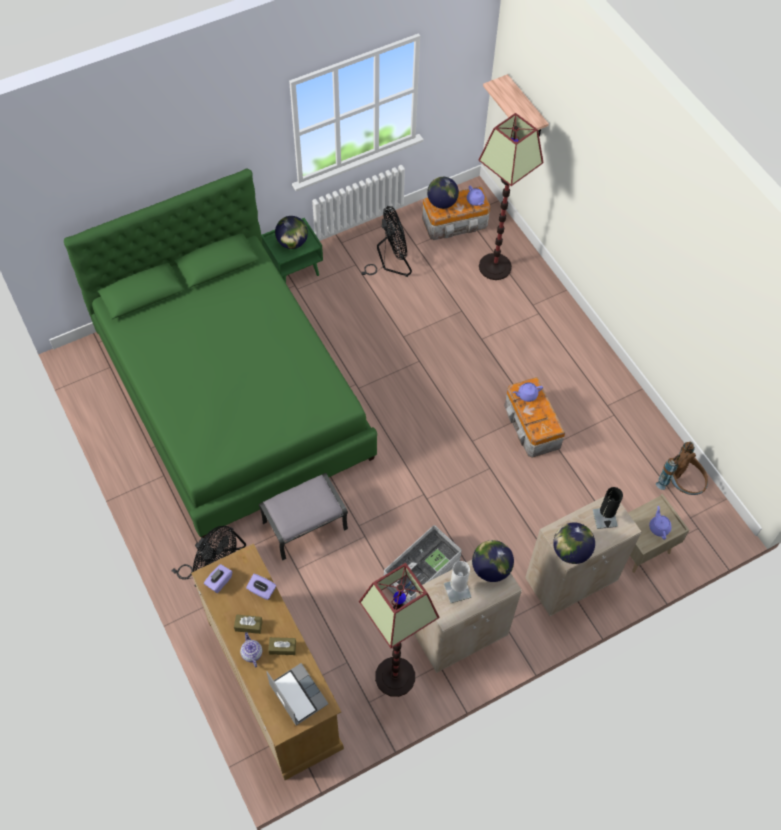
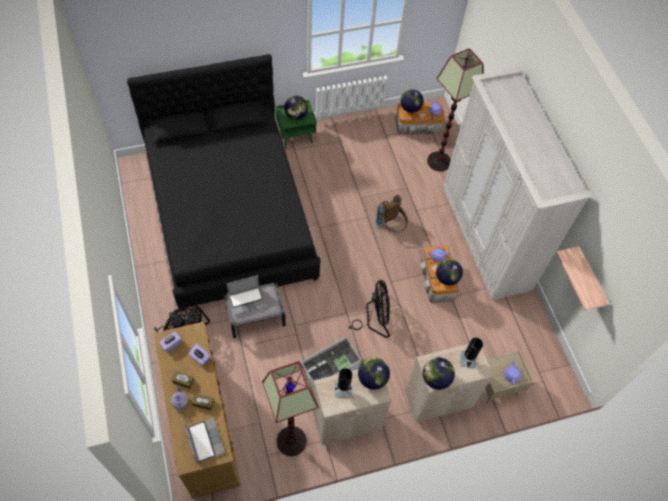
camera: 10 degrees right, 0 degrees up
(233, 394) = (230, 214): green bed -> black bed
(293, 505) = (247, 300): none -> laptop
(389, 258) = (365, 141): black fan -> black fan (374, 317)
(457, 590) = (343, 389): white table lamp -> black table lamp
(526, 108) = (481, 48): shelf -> shelf (590, 279)
(546, 420) = (447, 278): none -> globe
(580, 356) = (485, 237): none -> white wardrobe
(680, 485) = (537, 347): brown backpack -> brown backpack (391, 227)

